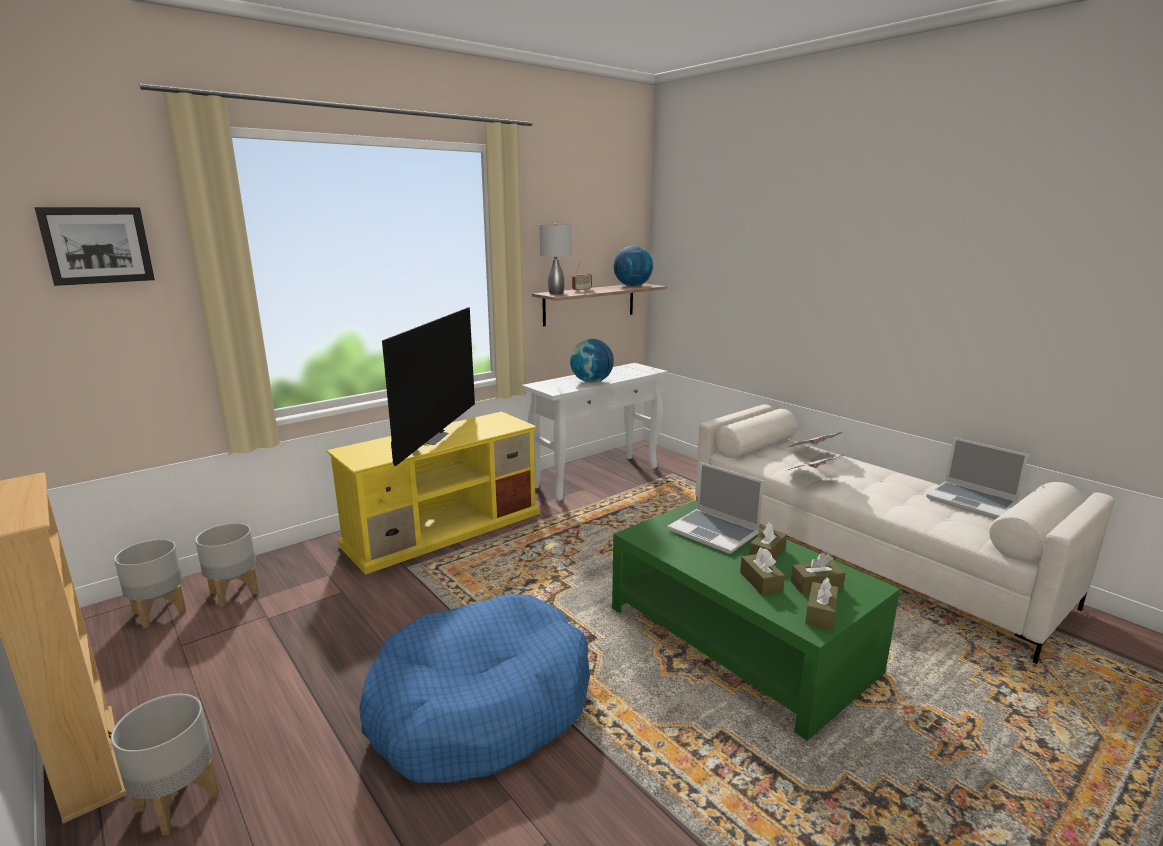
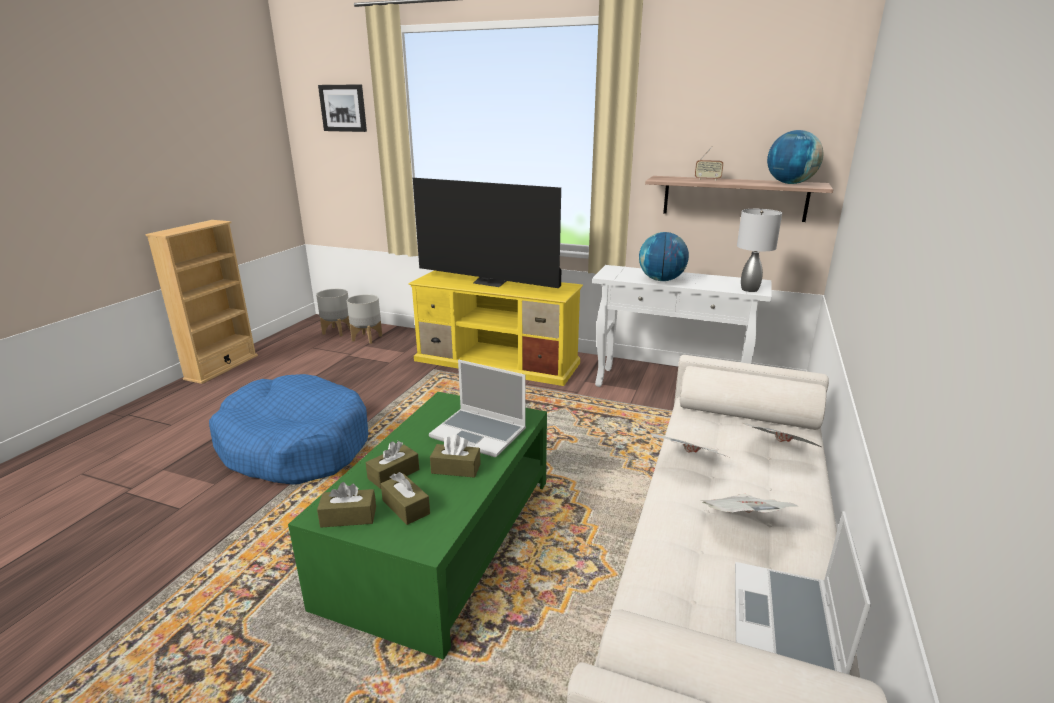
camera: 60 degrees right, 5 degrees up
(177, 802) = (199, 396): grey planter -> none
(430, 438) = (491, 282): television -> television turned 45 degrees clockwise
(555, 293) = (667, 178): grey table lamp -> grey table lamp (749, 289)
(714, 532) = (480, 433): laptop -> laptop turned 75 degrees counterclockwise
(883, 483) = (743, 522): none -> newspaper

